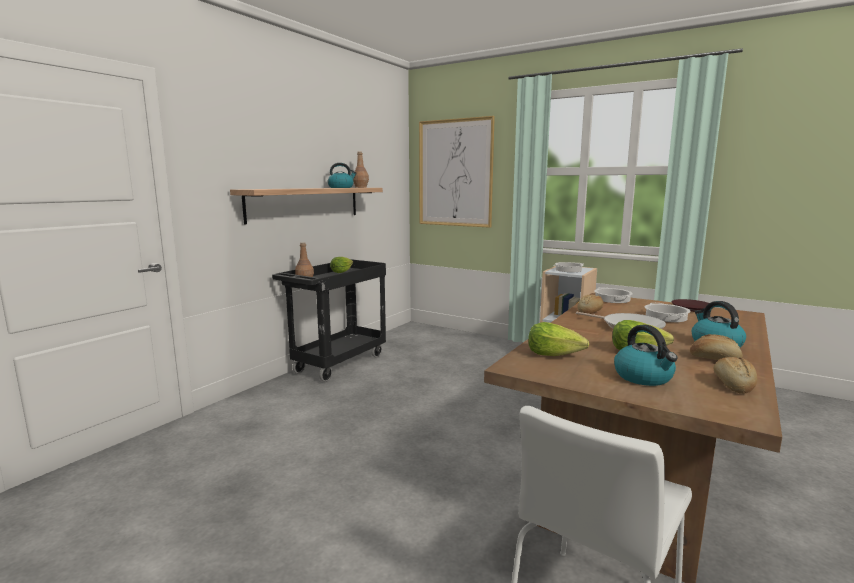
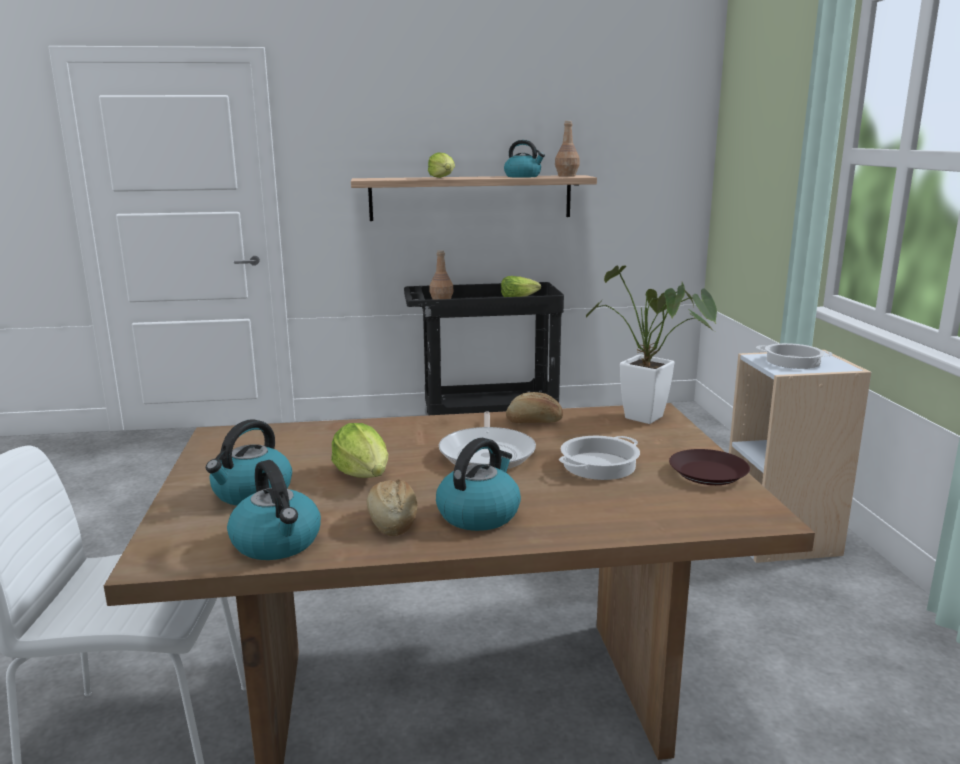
camera: 50 degrees right, 5 degrees up
(455, 173) = (756, 153): picture -> none
(554, 354) = (288, 441): lettuce -> lettuce (443, 178)
(613, 299) = (651, 420): cooking pot -> potted plant
(733, 385) = (277, 543): bread -> kettle

